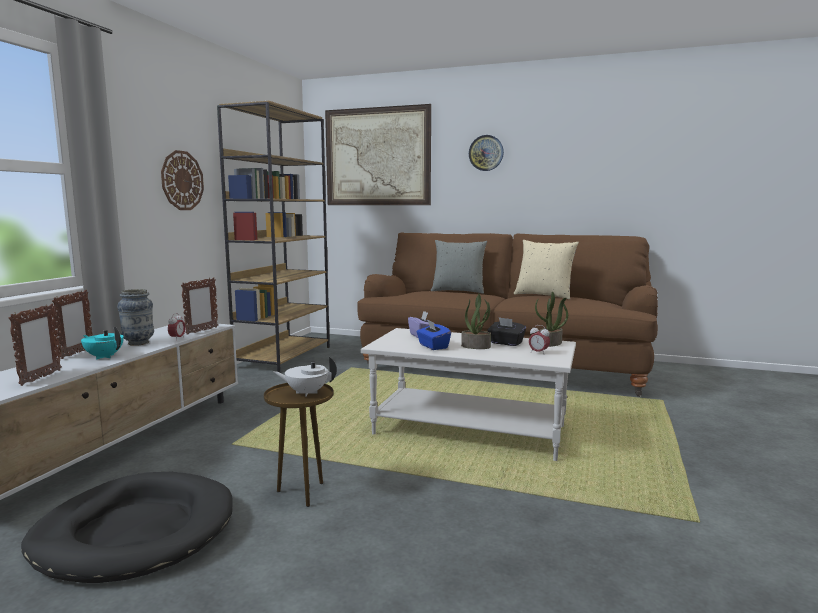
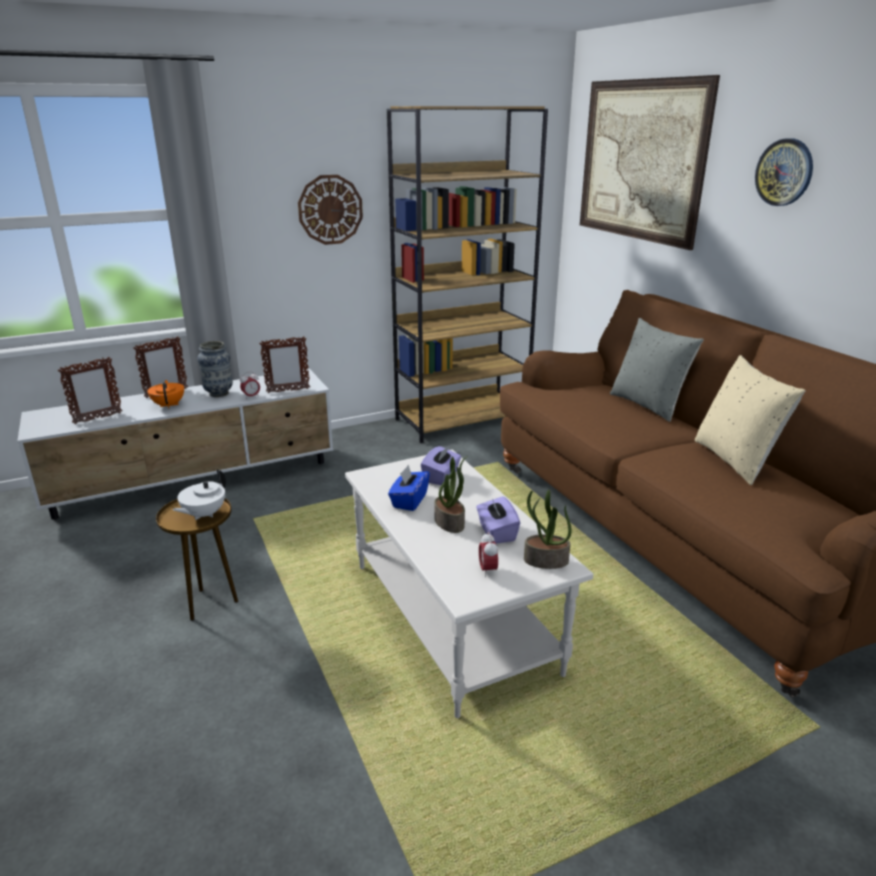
camera: 45 degrees right, 15 degrees up
(104, 357) = (169, 405): turquoise teapot -> orange teapot
(135, 532) = (88, 574): black dog bed -> none
(306, 393) = (203, 514): white teapot -> white teapot turned 105 degrees counterclockwise
(506, 343) = (496, 532): black tissue box -> purple tissue box

